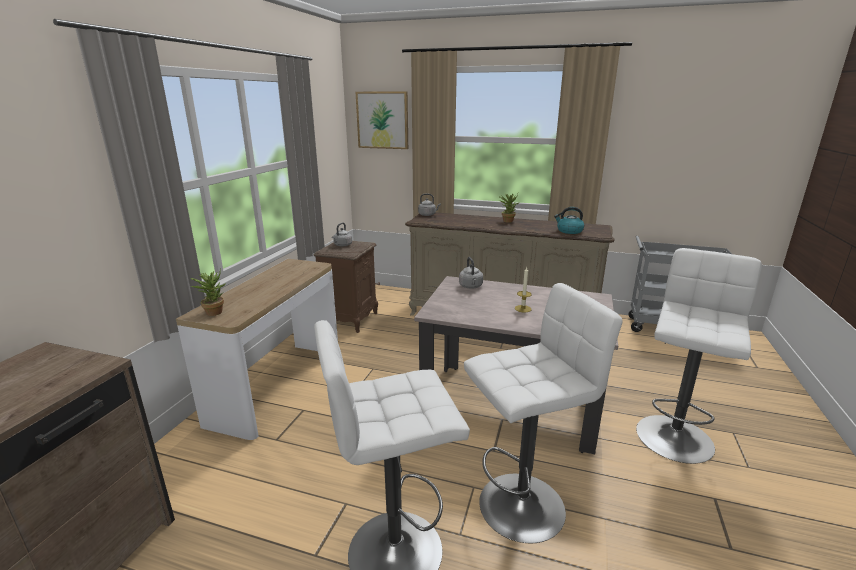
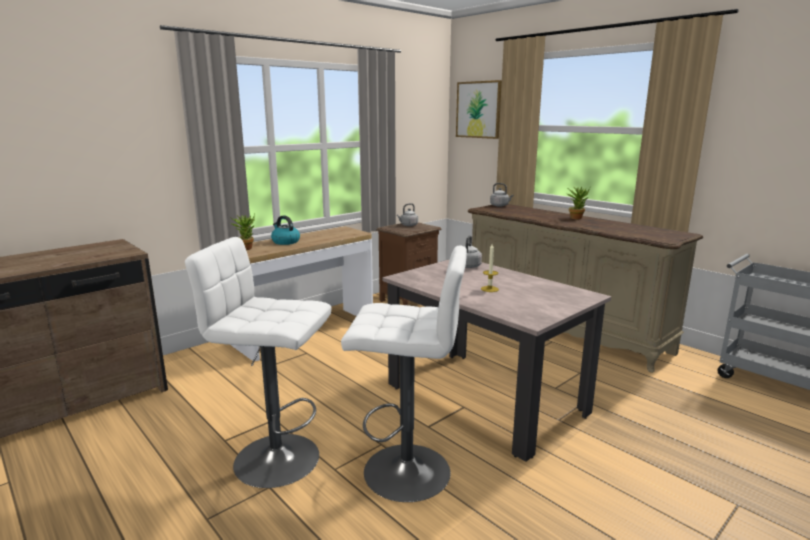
camera: 30 degrees right, 5 degrees down
(569, 231) = (631, 233): kettle -> kettle (285, 242)
(675, 438) = (644, 482): white stool -> none

